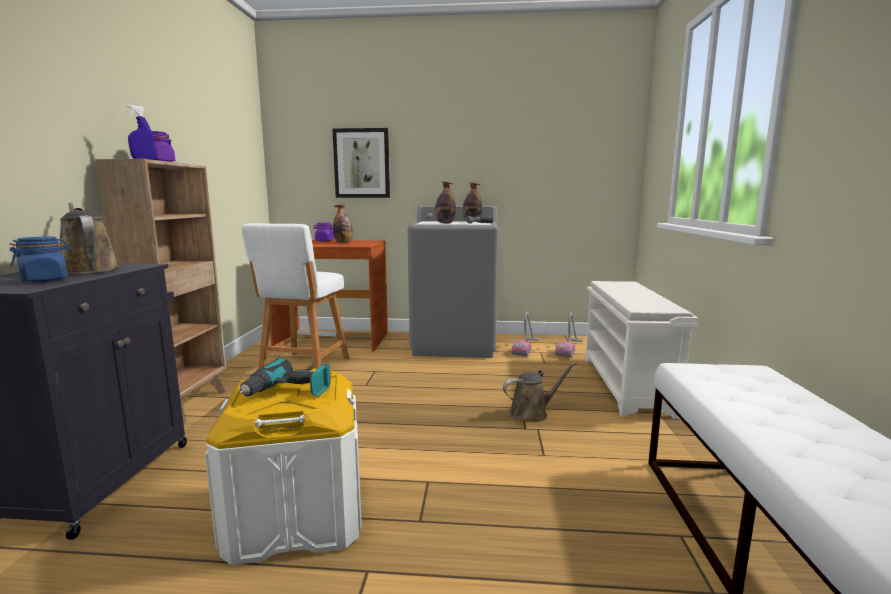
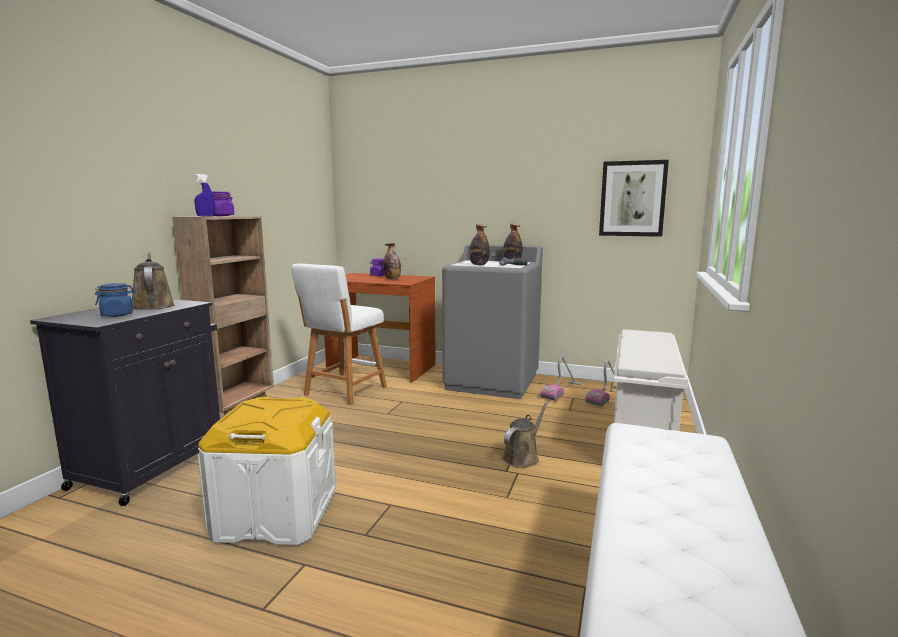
camera: 15 degrees right, 0 degrees up
(288, 392) = (267, 414): power drill -> none
(362, 163) = (416, 203): picture -> picture (632, 199)
(532, 413) = (522, 457): brown watering can -> brown watering can turned 45 degrees counterclockwise

